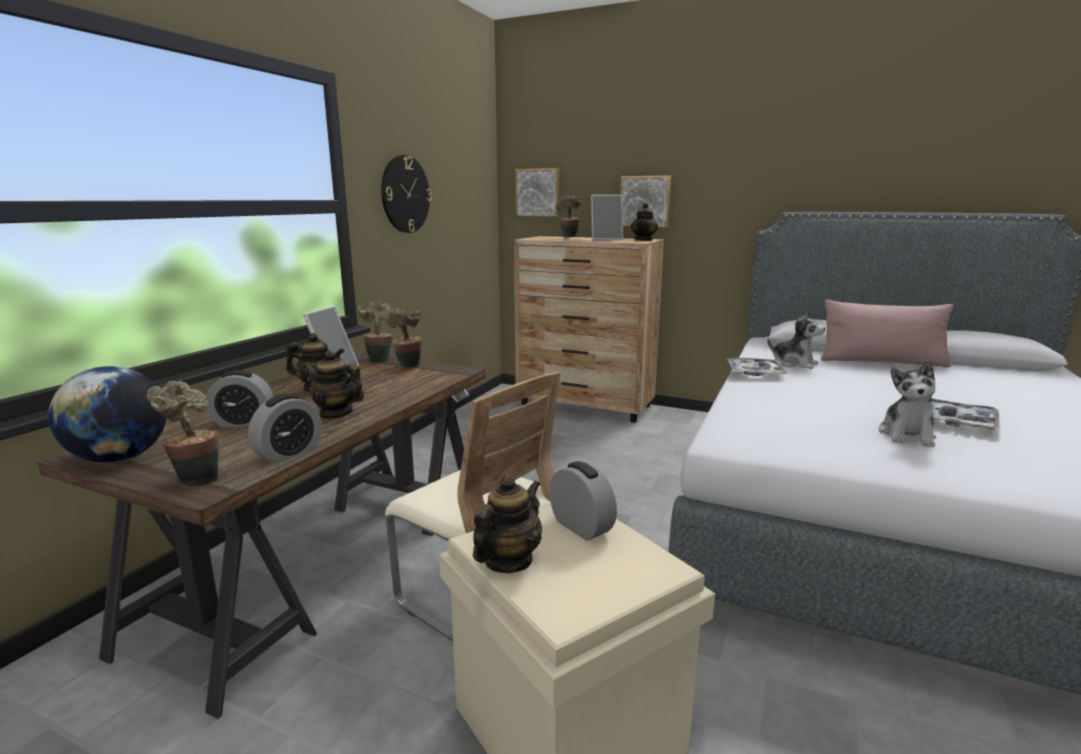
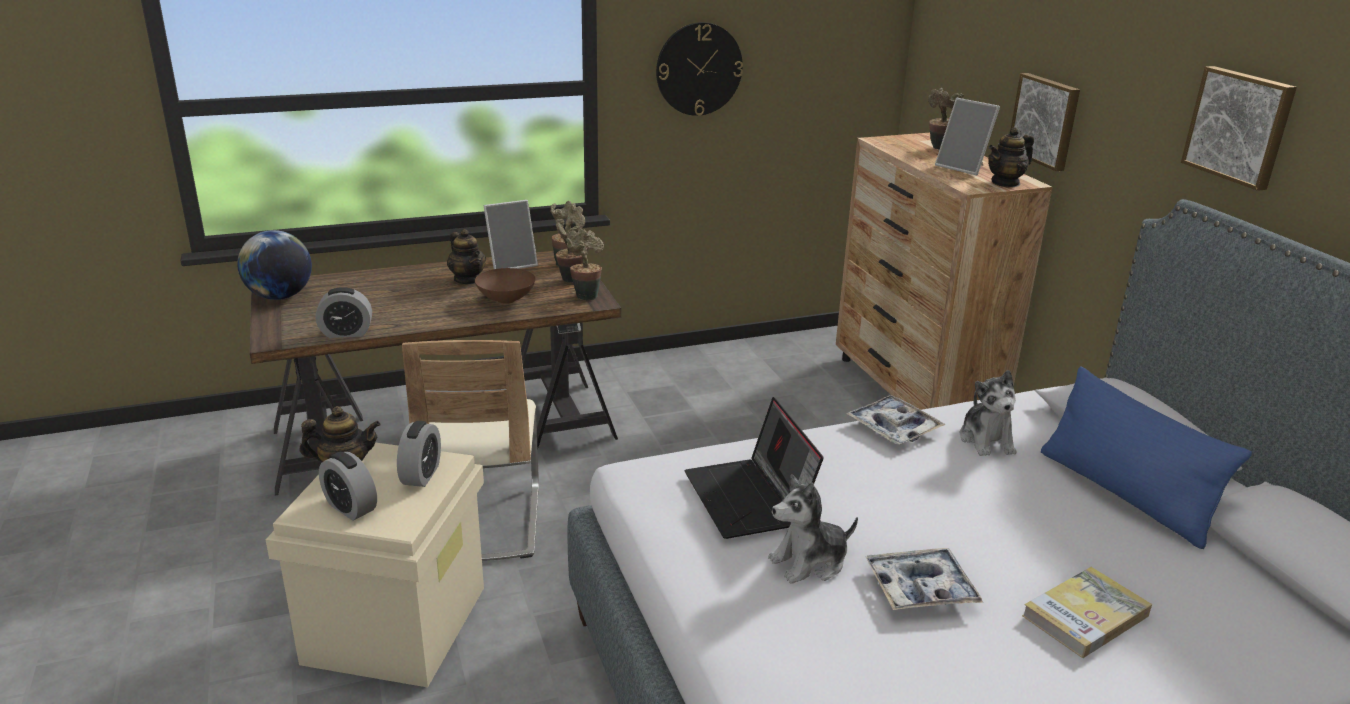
camera: 45 degrees right, 10 degrees up
(196, 480) = (280, 331): potted plant -> potted plant (585, 295)
(243, 422) = (373, 294): alarm clock -> alarm clock (350, 507)
(336, 413) = (430, 310): teapot -> none
(388, 388) = (507, 300): none -> brown bowl
(538, 193) = (942, 69): picture -> picture (1239, 126)
(811, 422) = (750, 499): none -> laptop
(881, 362) = (1124, 494): pink pillow -> blue pillow
(1008, 402) = (1085, 616): none -> book

